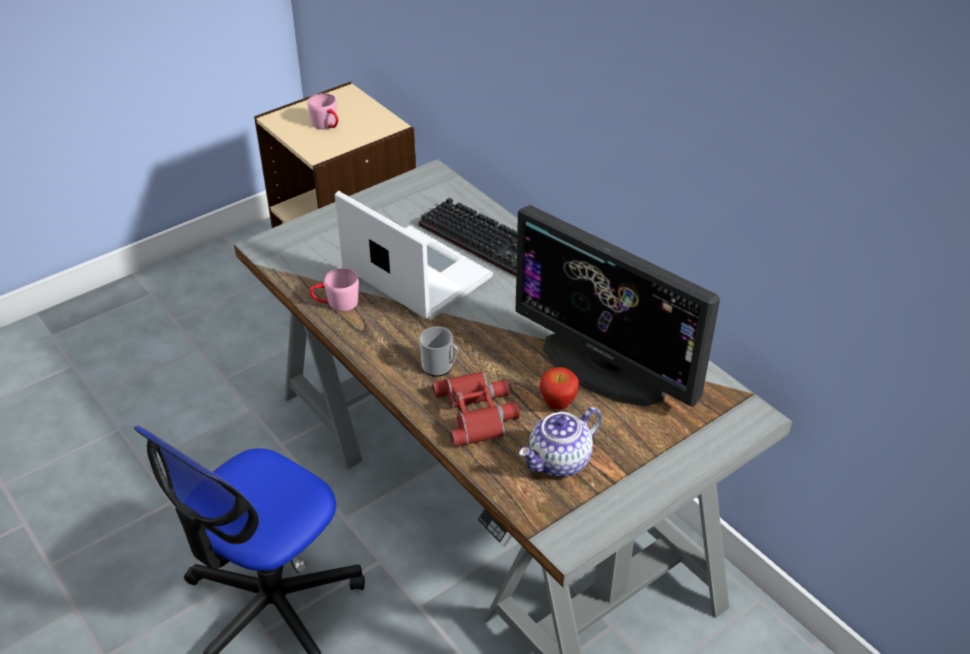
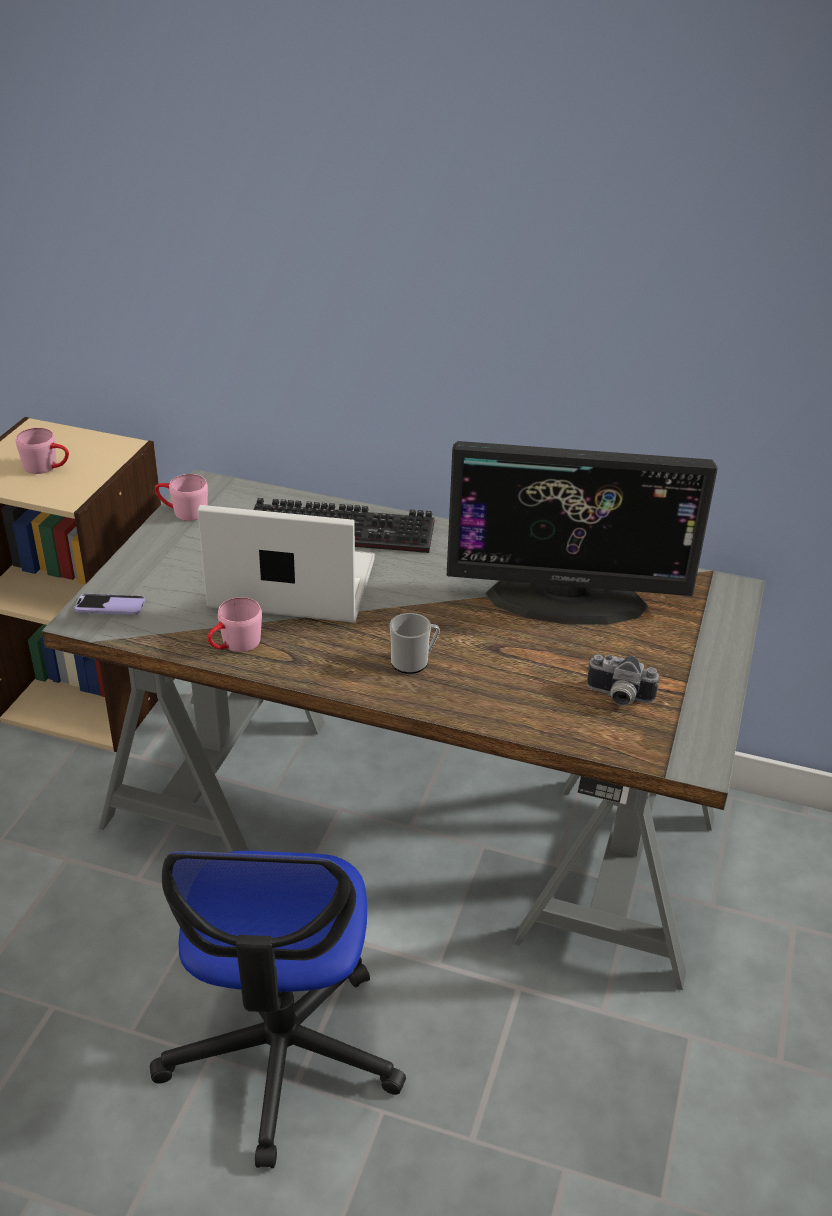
camera: 35 degrees left, 5 degrees down
(287, 243) = (110, 606): none -> phone
(398, 189) = (182, 511): none -> pink mug
(478, 412) = (496, 687): red binoculars -> none
(557, 405) = (562, 649): apple -> none
(559, 462) = (618, 697): teapot -> camera

